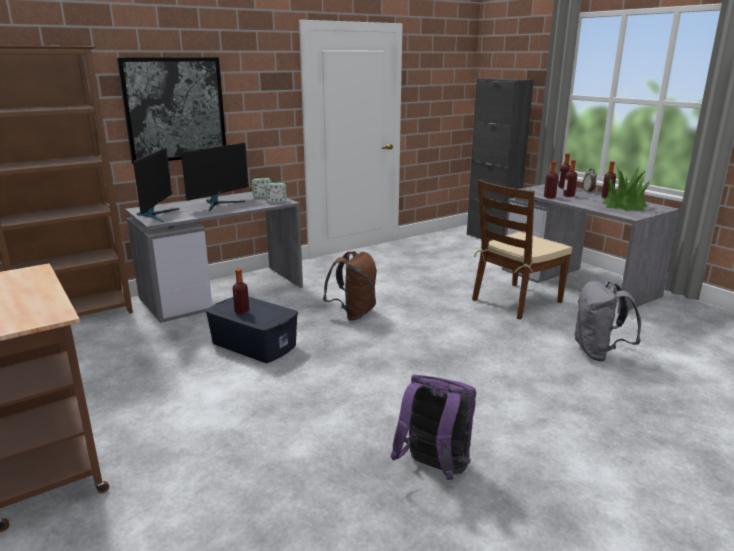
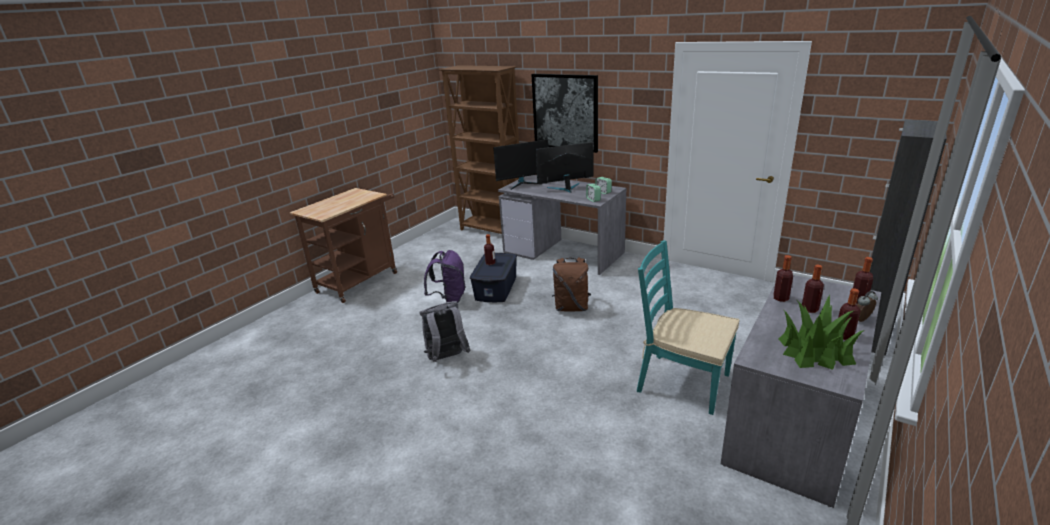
camera: 70 degrees right, 5 degrees up
(218, 204) = (566, 188): monitor -> monitor turned 150 degrees clockwise
(434, 469) = (382, 389): purple backpack -> purple backpack (449, 299)
(516, 301) = (682, 382): brown chair -> turquoise chair
(599, 353) = (597, 452): grey backpack -> grey backpack (447, 358)

